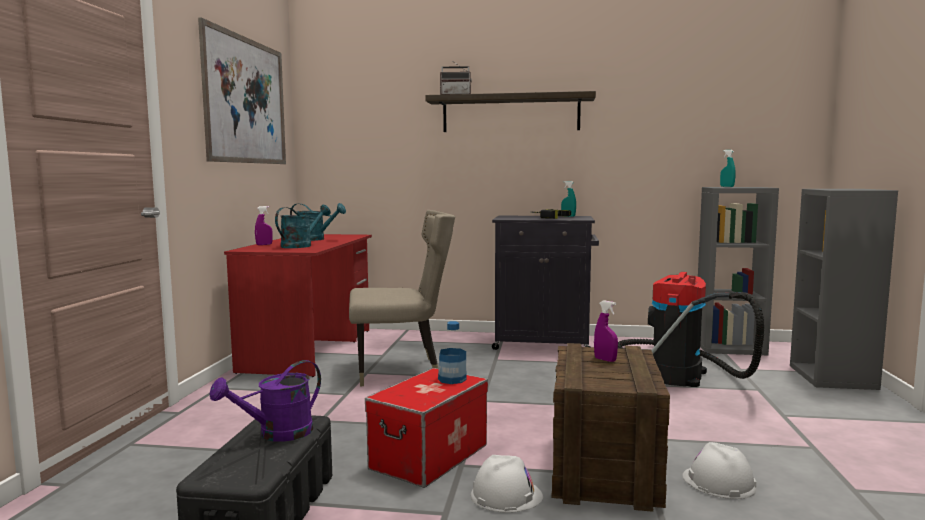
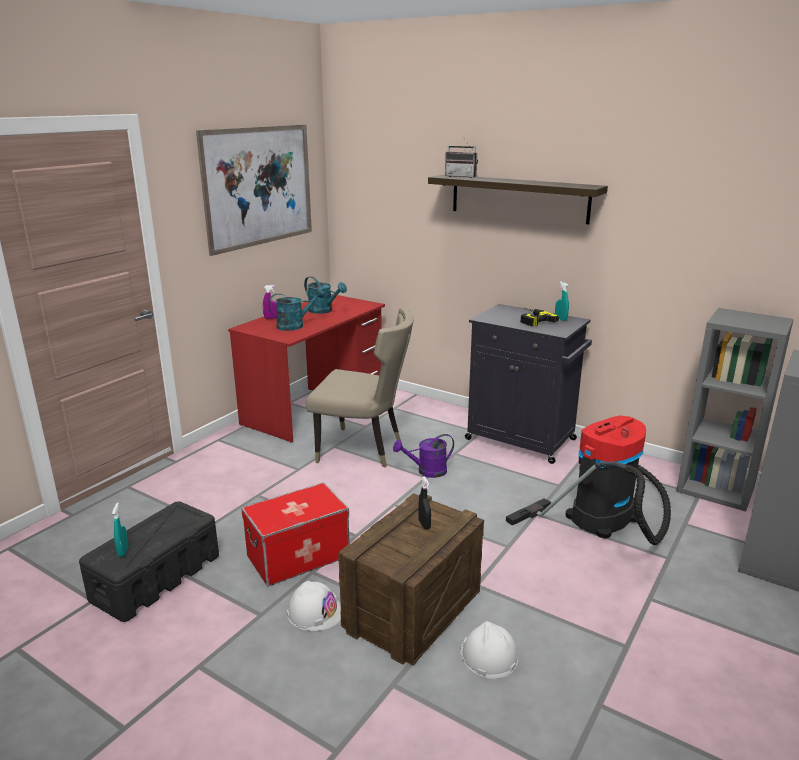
camera: 25 degrees right, 15 degrees up
(277, 434) = (166, 527): purple watering can -> purple watering can (426, 471)
(452, 379) = (321, 502): bottle -> none
(605, 360) = (424, 524): purple spray bottle -> black spray bottle
(727, 187) = (740, 316): turquoise spray bottle -> turquoise spray bottle (123, 551)

